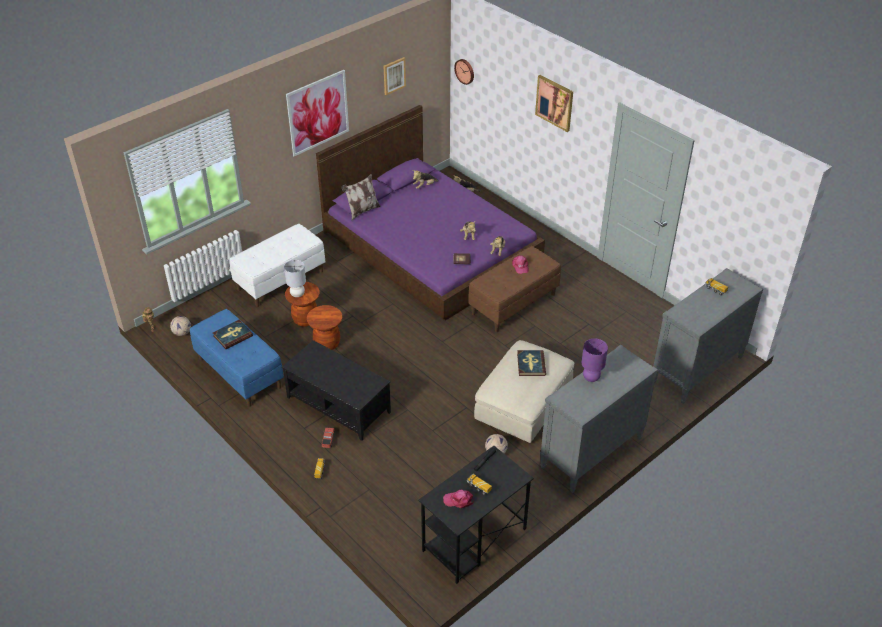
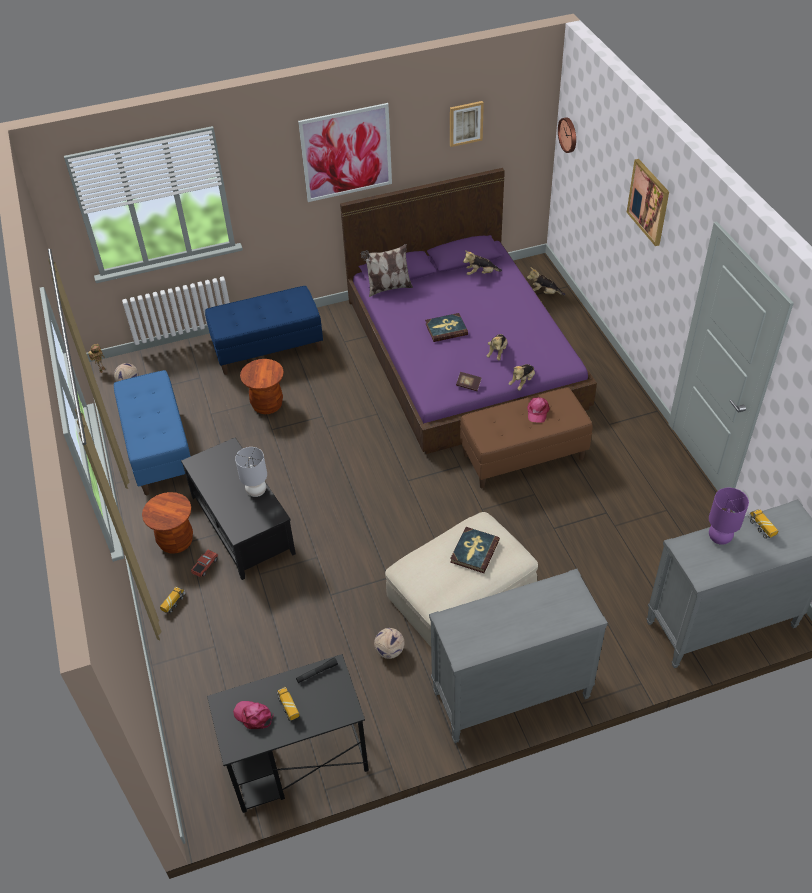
camera: 25 degrees right, 5 degrees up
(232, 336) = (151, 406): book -> book (446, 329)
(280, 280) = (268, 348): white bench -> blue bench
(297, 294) = (255, 374): grey table lamp -> grey table lamp (256, 491)
(327, 343) = (274, 442): brown stool -> brown stool (176, 541)
(591, 378) = (507, 605): purple table lamp -> purple table lamp (720, 538)

